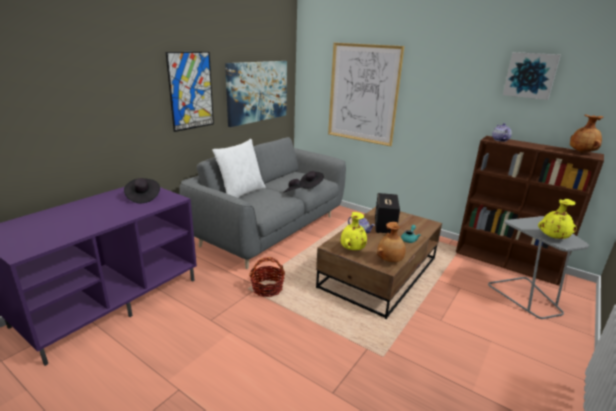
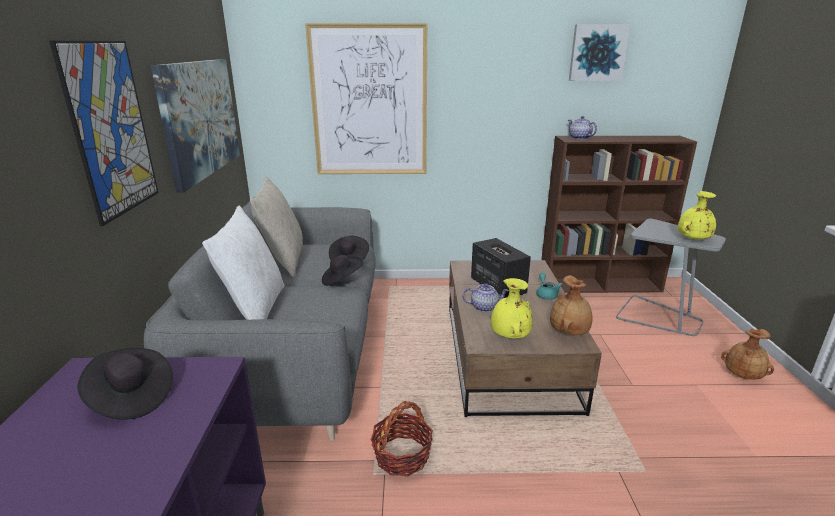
camera: 35 degrees left, 0 degrees up
(281, 177) = (283, 260): none -> beige pillow
(582, 152) = (665, 137): brown vase -> brown vase (742, 375)

